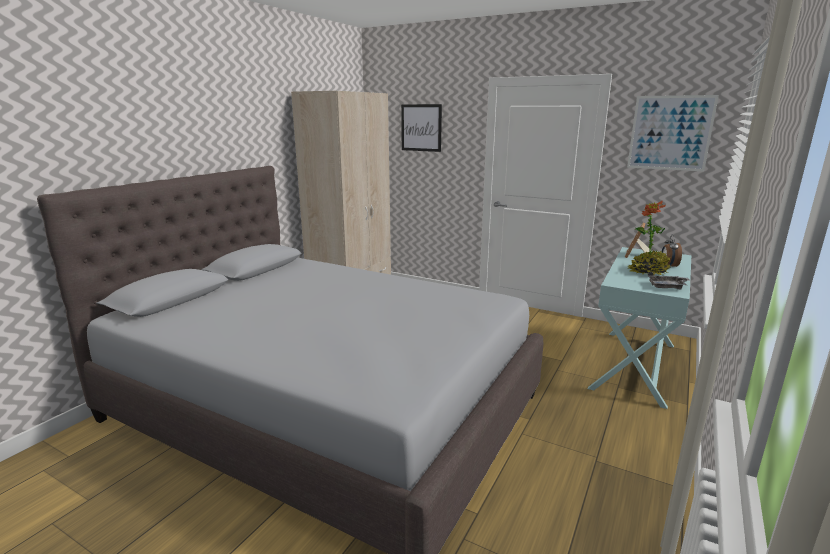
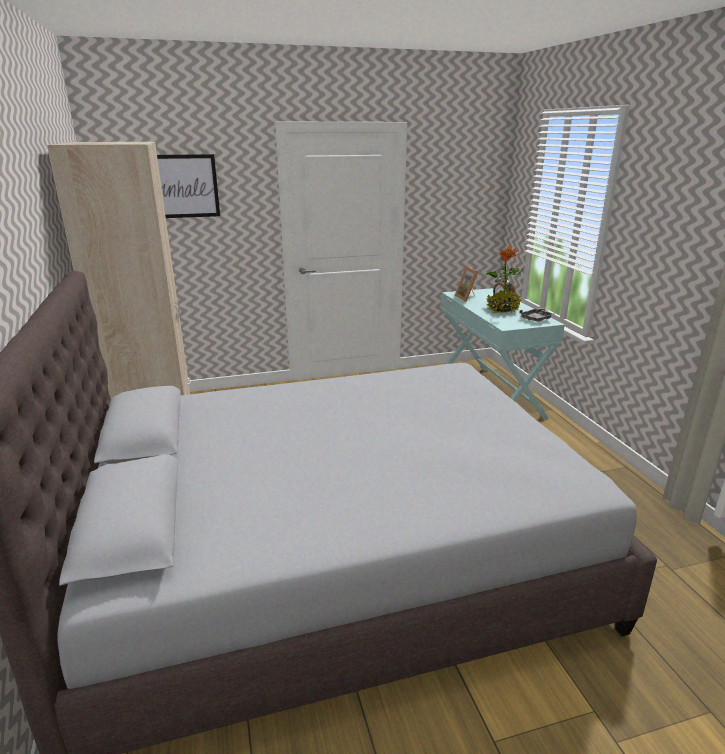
camera: 45 degrees left, 5 degrees up
(670, 133) = (459, 180): picture -> none

